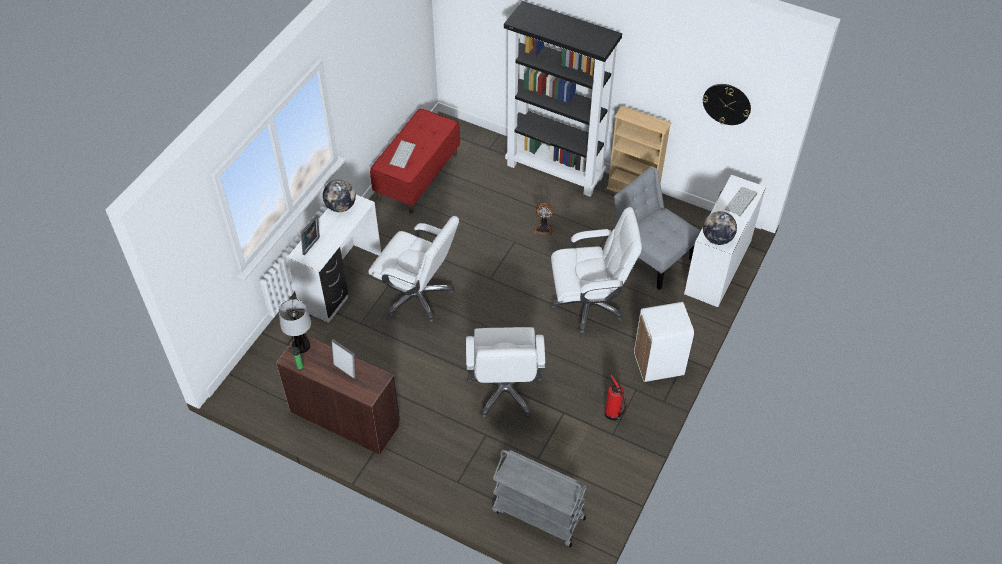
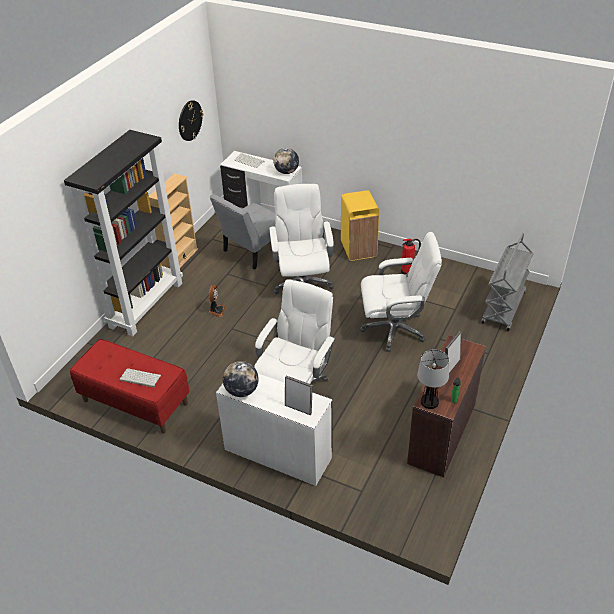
camera: 90 degrees left, 10 degrees down
(659, 364) = (359, 249): white trash can -> yellow trash can

